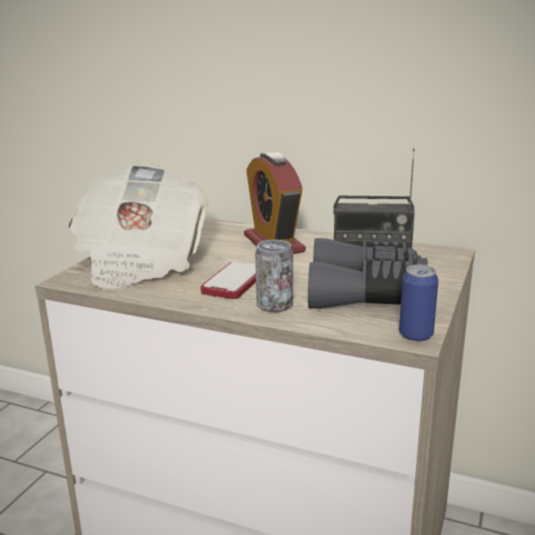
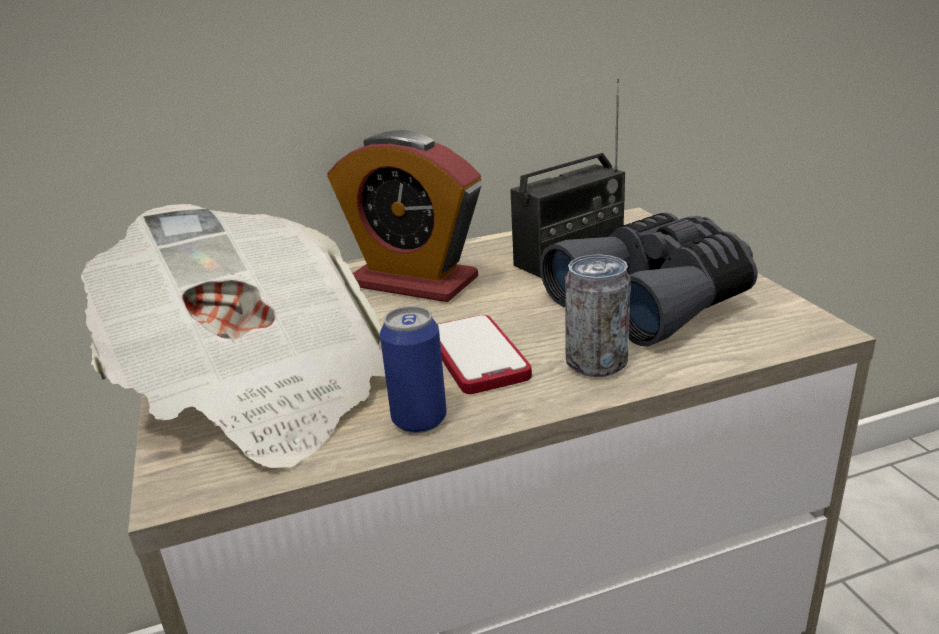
camera: 40 degrees left, 5 degrees up
(415, 335) = (807, 324): can -> can (419, 420)

